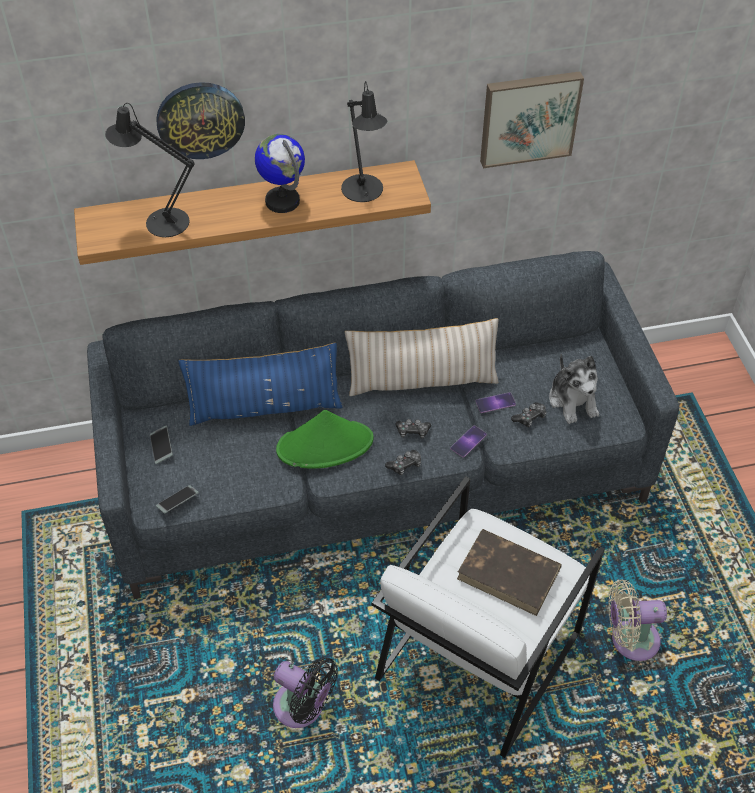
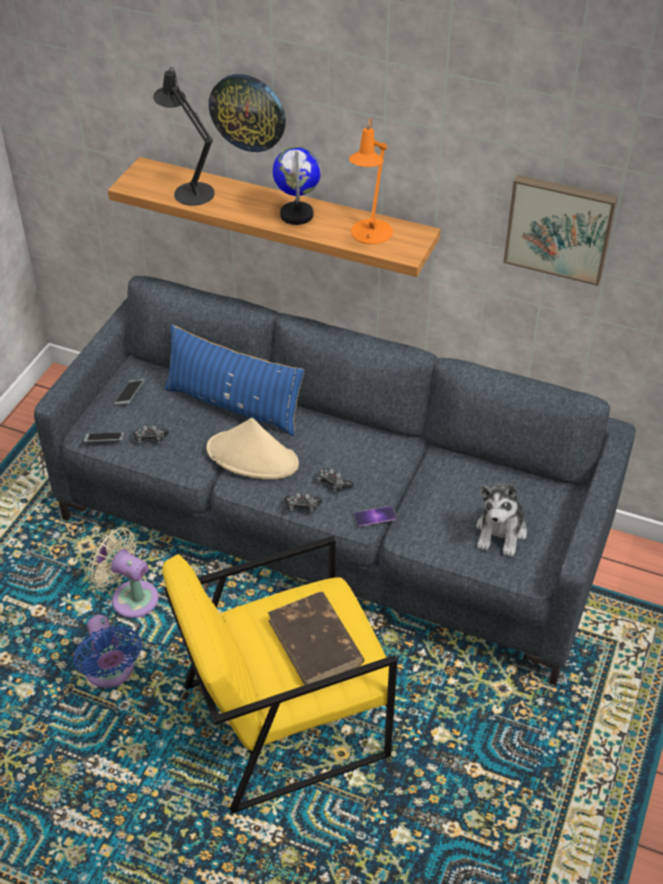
camera: 35 degrees right, 5 degrees down
(303, 708) = (111, 673): black fan -> blue fan
(325, 445) = (253, 457): green hat -> beige hat
(364, 192) = (369, 235): black table lamp -> orange table lamp
(422, 380) = (380, 448): beige pillow -> none
(477, 655) = (284, 719): white armchair -> yellow armchair
(495, 403) = (427, 498): phone -> none
(530, 418) = (446, 525): game controller -> game controller (150, 438)
(629, 640) = (430, 791): beige fan -> beige fan (131, 597)

